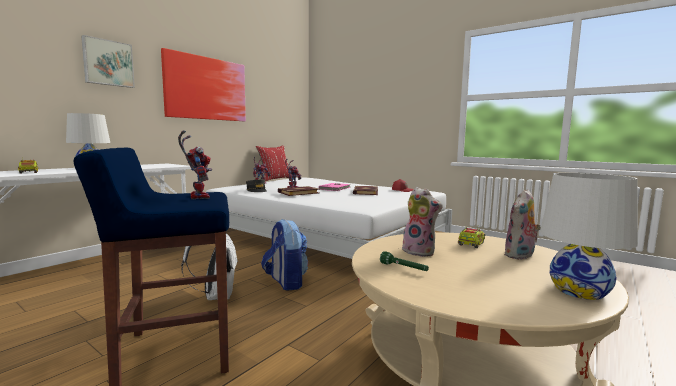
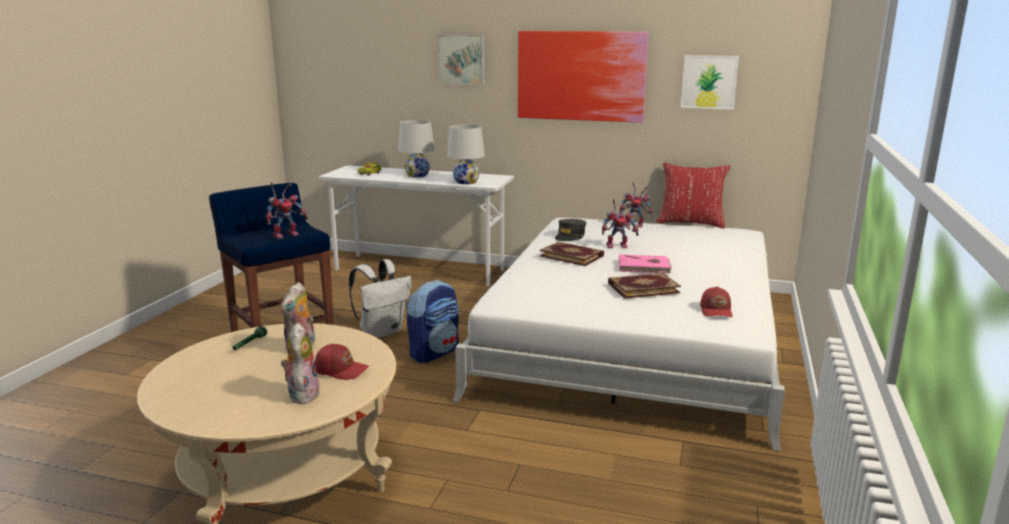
camera: 70 degrees right, 10 degrees up
(271, 99) = (709, 82): none -> picture
(471, 244) = (341, 370): toy truck -> red cap
(520, 256) = (302, 394): plush toy -> plush toy turned 60 degrees clockwise
(579, 291) = (200, 413): white table lamp -> white table lamp (466, 182)

